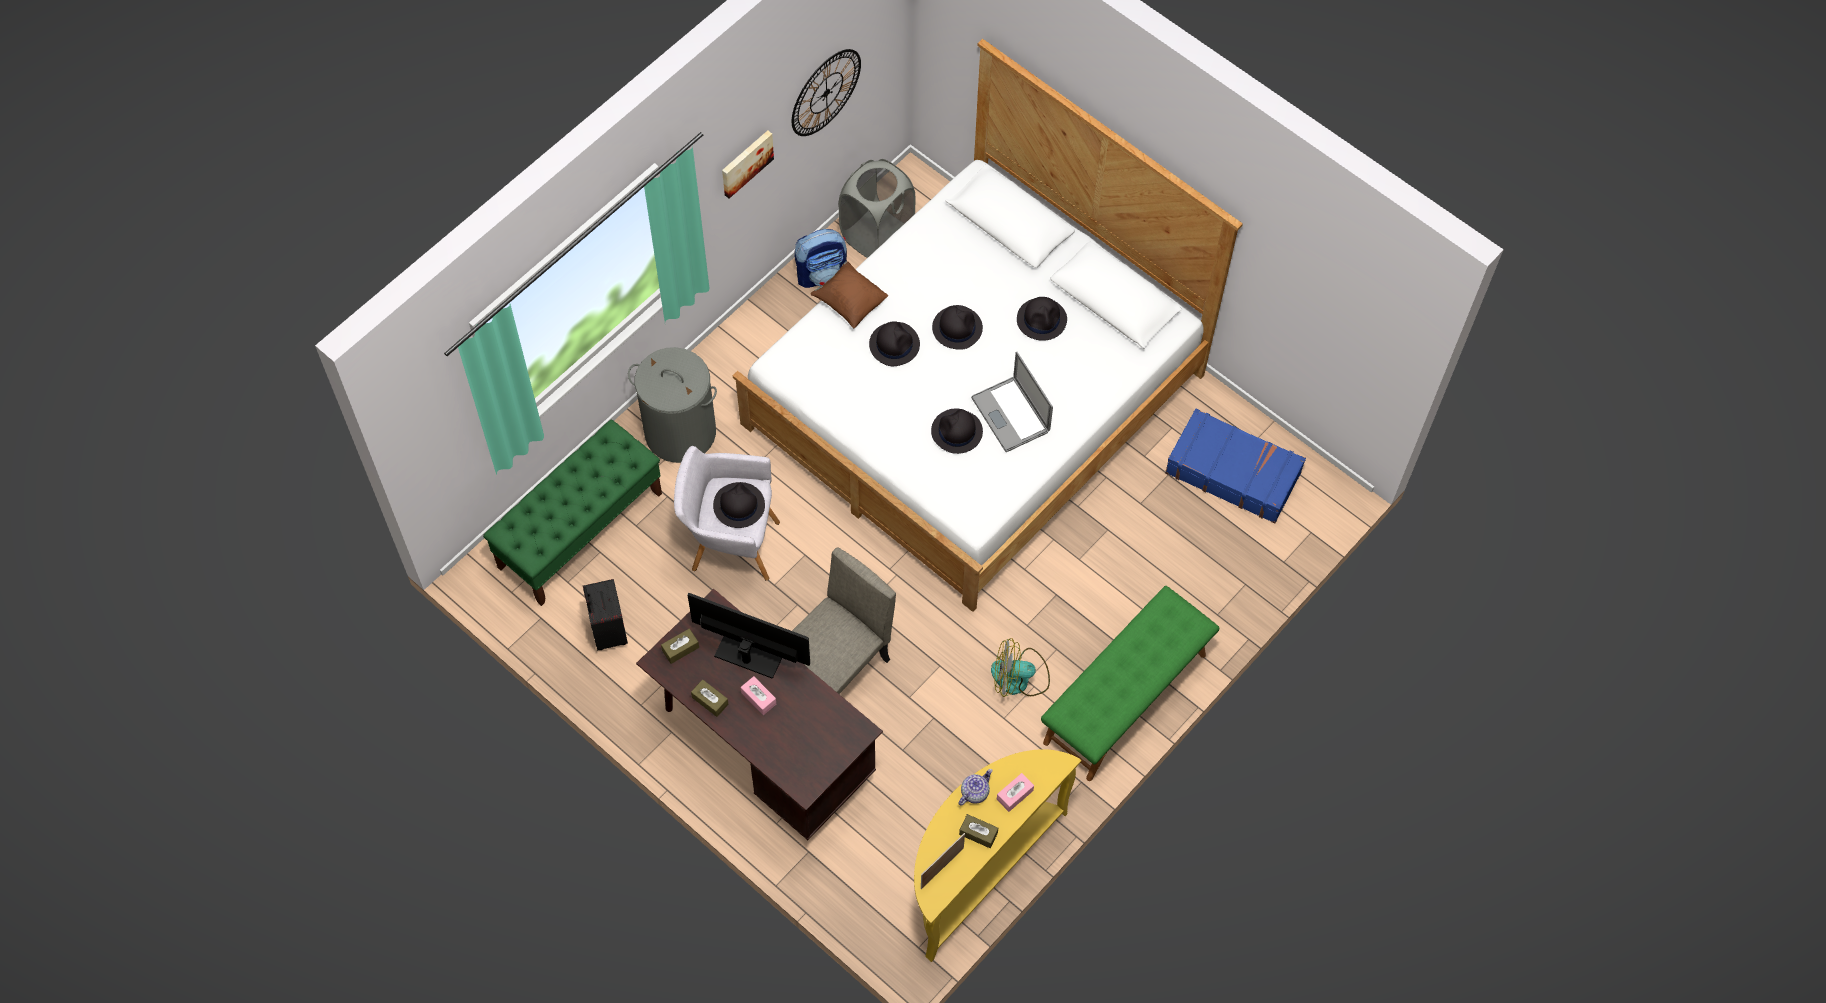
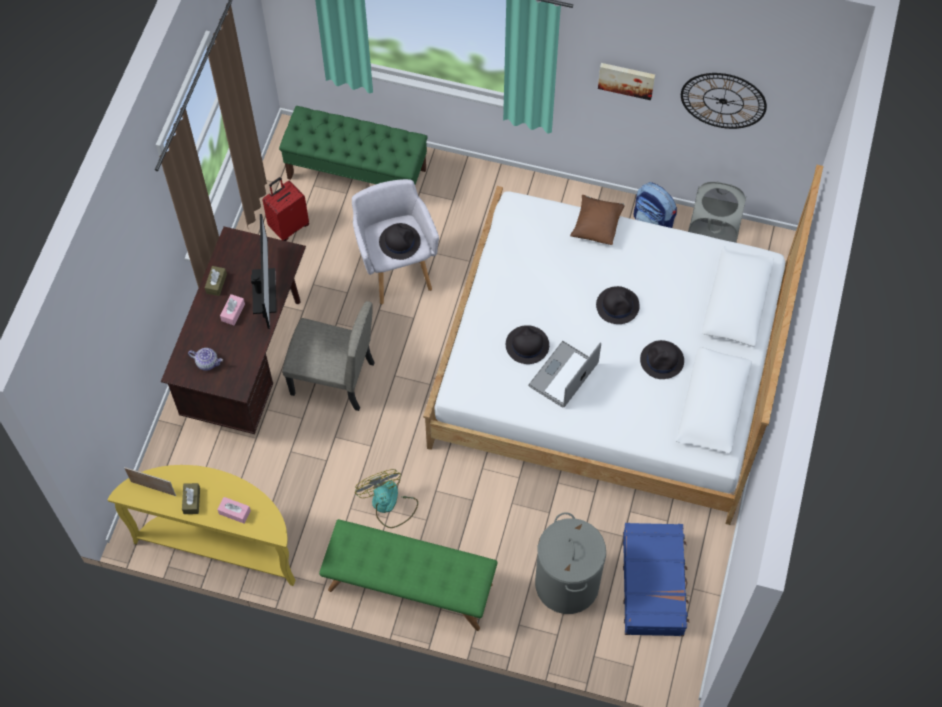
camera: 65 degrees right, 0 degrees up
(607, 631) = (288, 226): black suitcase -> red suitcase
(680, 432) = (467, 196): grey laundry basket -> grey laundry basket (566, 583)
(680, 649) = (247, 247): brown tissue box -> none
(894, 344) = (577, 270): black hat -> none
(974, 792) = (224, 484): teapot -> teapot (207, 362)

